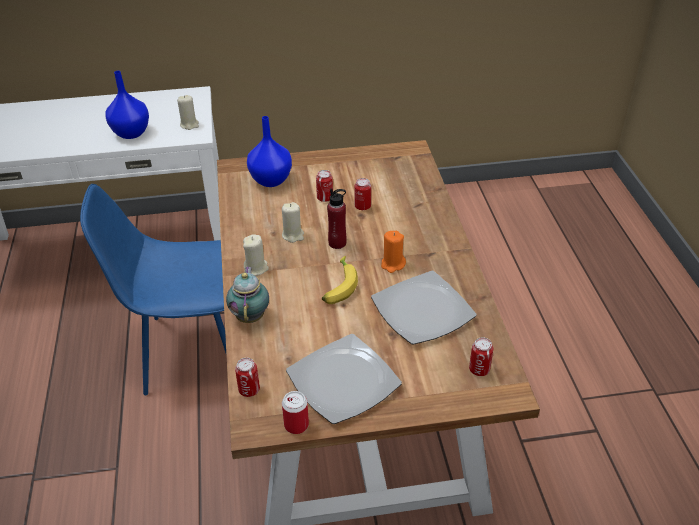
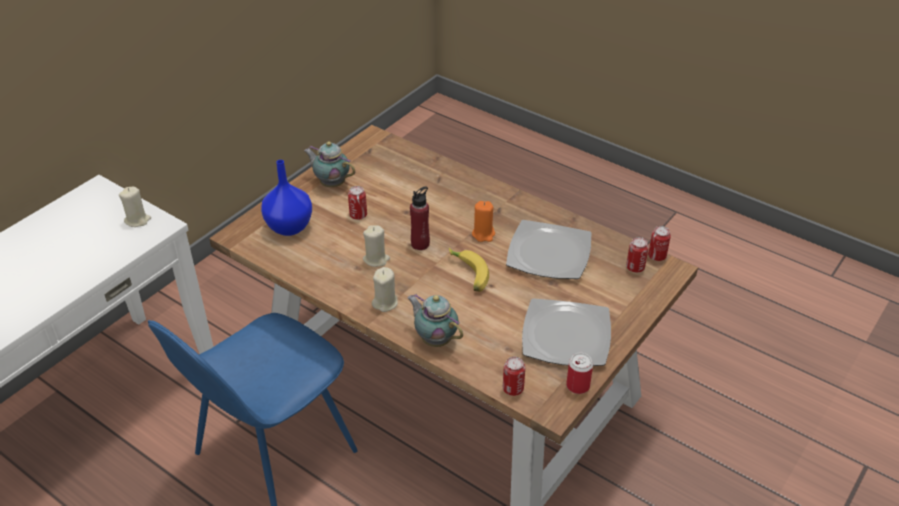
camera: 45 degrees left, 0 degrees up
(131, 133) = (85, 260): blue vase -> none
(338, 166) = (331, 183): none -> teapot
(362, 206) = (398, 204): can -> can (657, 256)

